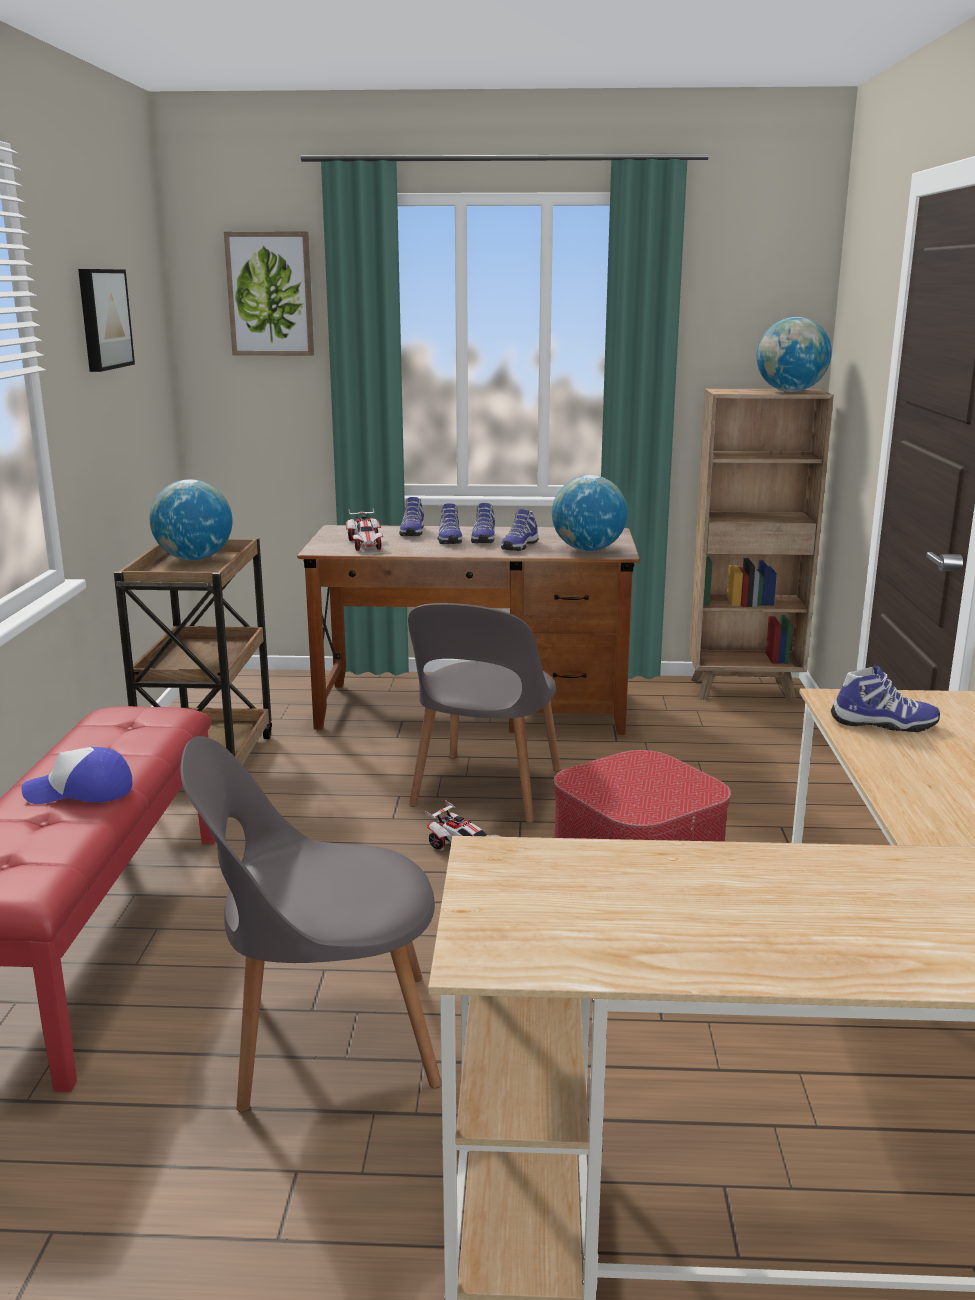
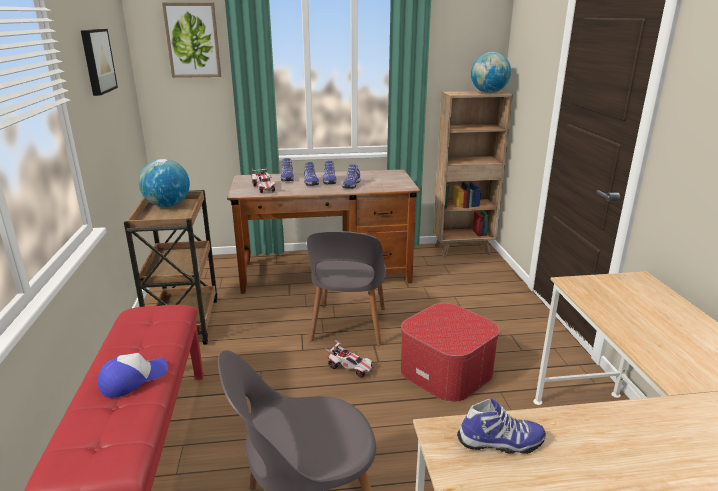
camera: 10 degrees left, 5 degrees up
(80, 792) = (133, 379): cap -> cap turned 150 degrees clockwise
(588, 549) = (389, 185): globe -> none
(884, 725) = (609, 301): shoe -> shoe (500, 443)

